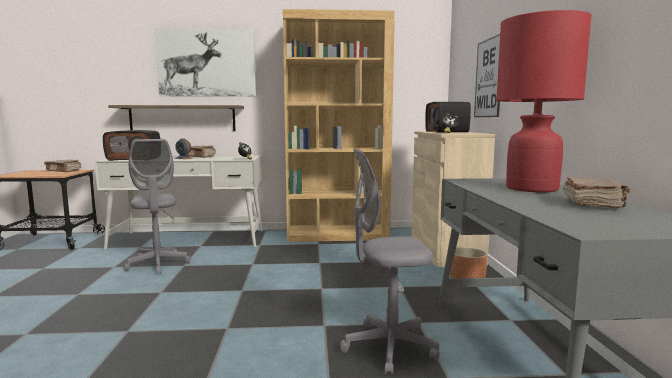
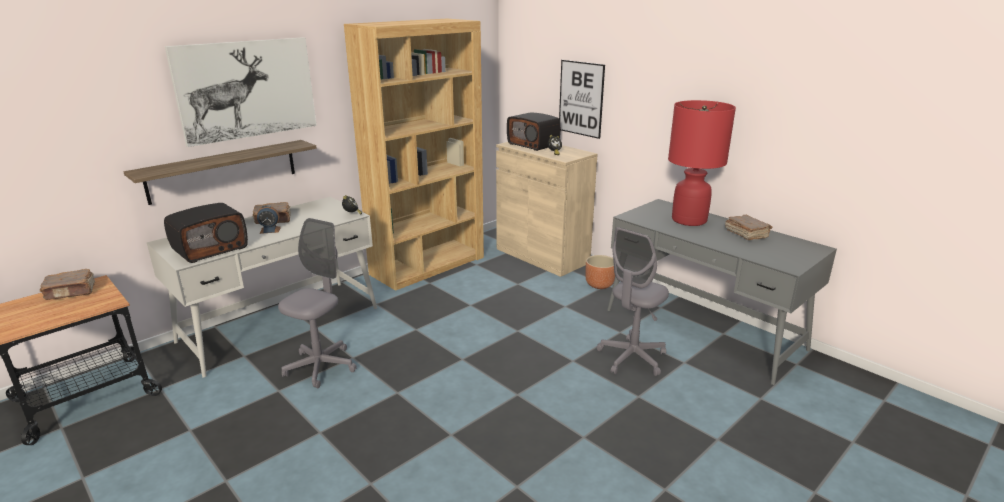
camera: 40 degrees left, 15 degrees up
(158, 264) = (320, 367): grey office chair -> grey office chair turned 90 degrees counterclockwise

